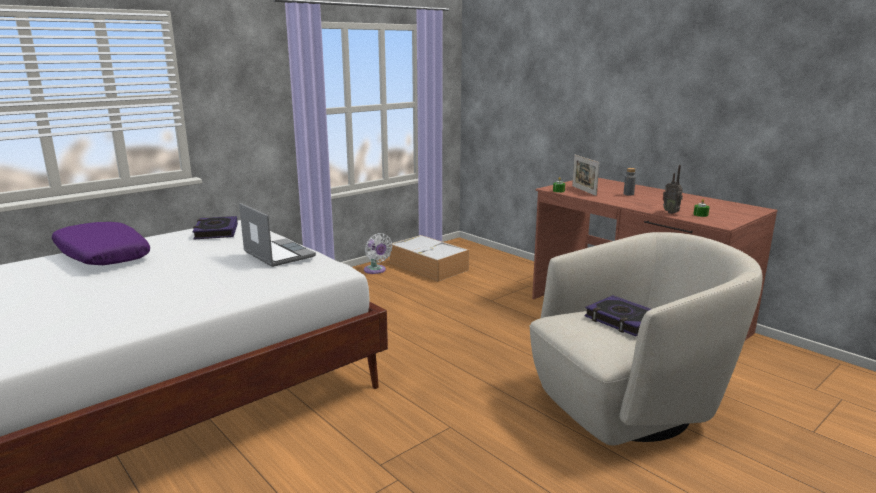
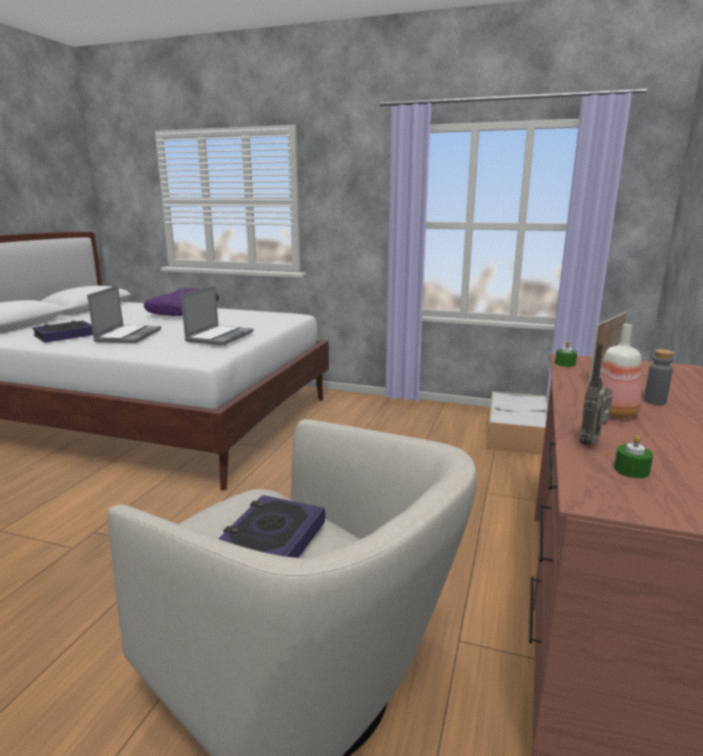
camera: 60 degrees right, 0 degrees up
(183, 287) = (128, 335): none -> laptop
(216, 232) = (263, 316): book -> book (65, 335)
(376, 270) = (462, 414): white fan -> none
(638, 202) = (614, 412): none -> bottle

